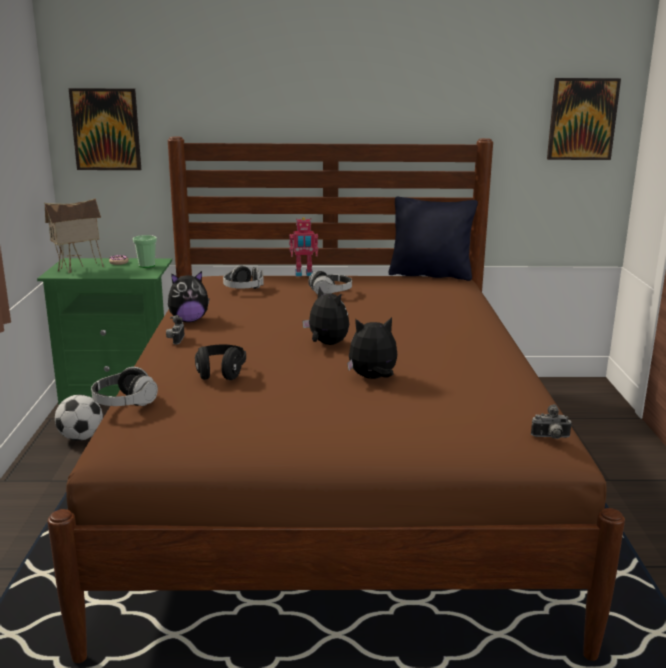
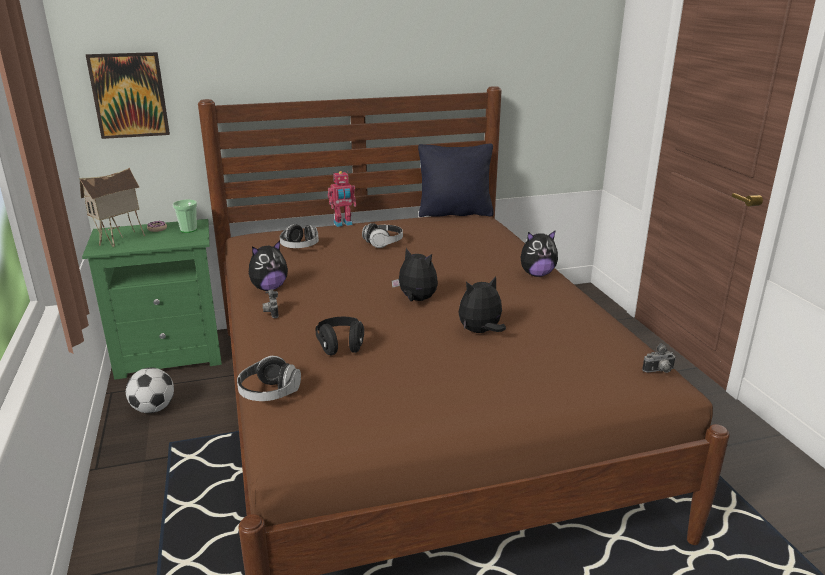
camera: 15 degrees left, 5 degrees up
(477, 335) = (536, 274): none -> plush toy
(582, 119) = (571, 65): picture -> none

